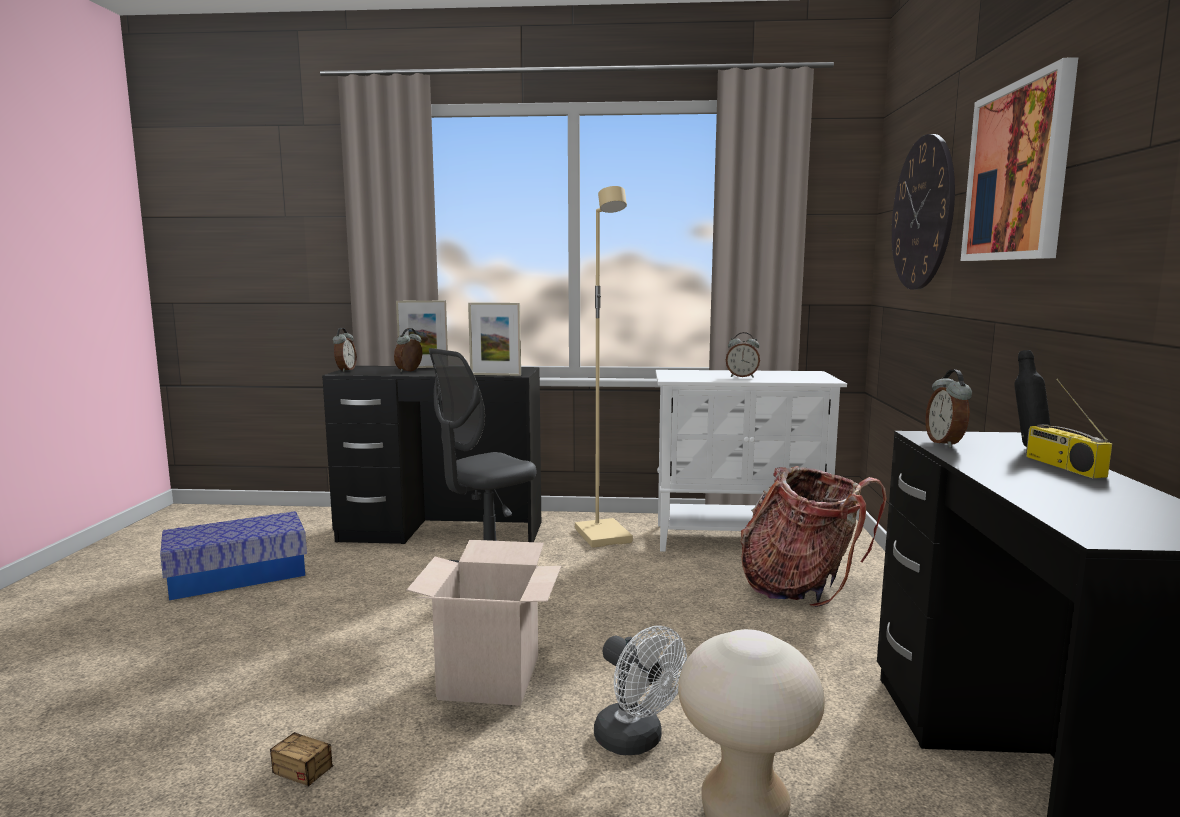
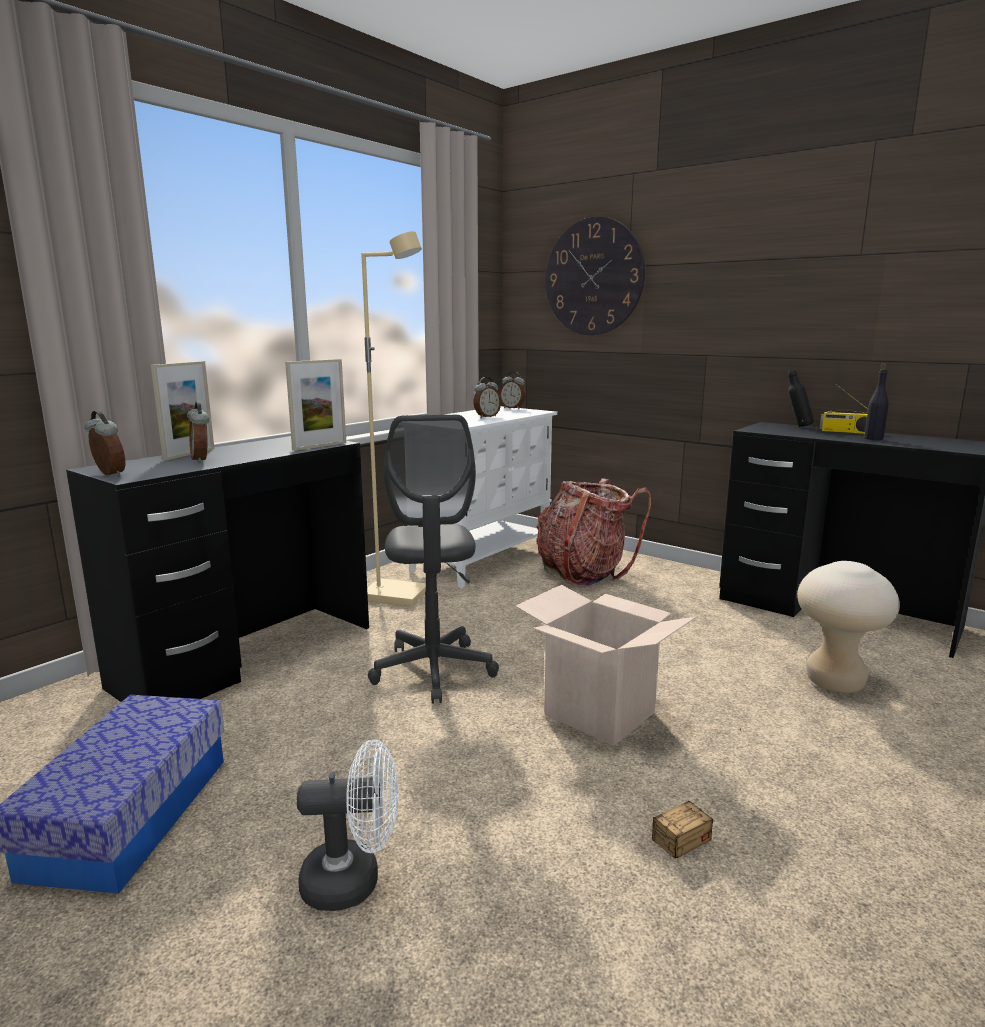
camera: 55 degrees left, 5 degrees up
(636, 741) = (735, 686): white fan -> white fan (354, 880)
(946, 443) = (779, 432): alarm clock -> alarm clock (513, 408)
(1018, 172) = (731, 257): picture -> none
(1038, 480) = (873, 438): none -> black bottle

